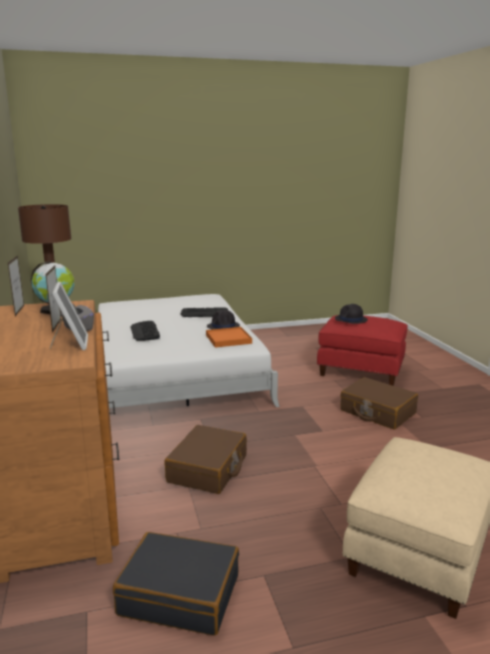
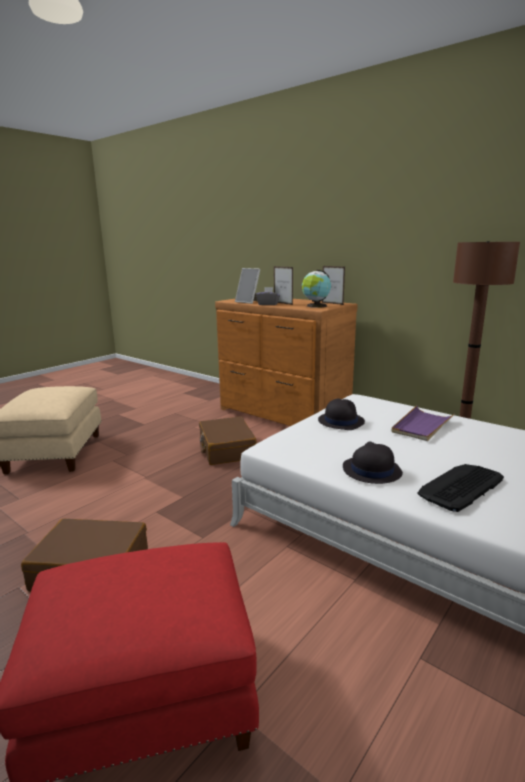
camera: 145 degrees right, 0 degrees up
(145, 332) = (422, 425): keyboard -> purple tray
(180, 594) = (178, 411): black suitcase -> none
(228, 339) = (317, 449): orange tray -> none
(351, 320) = (167, 572): black hat -> black hat (340, 421)

